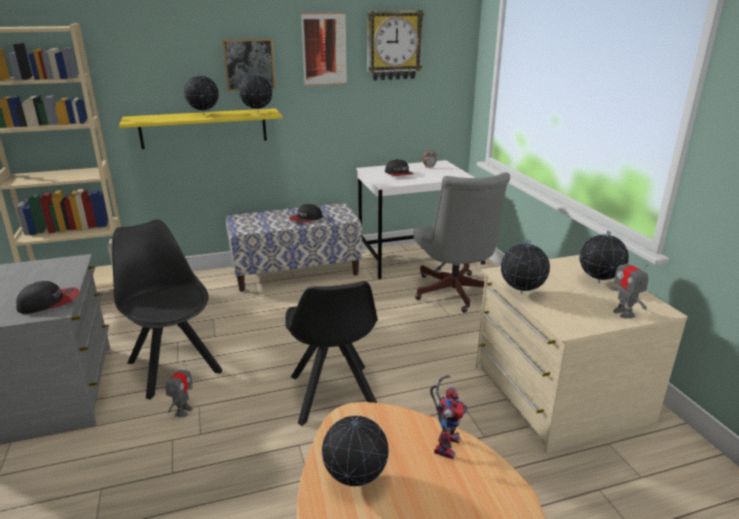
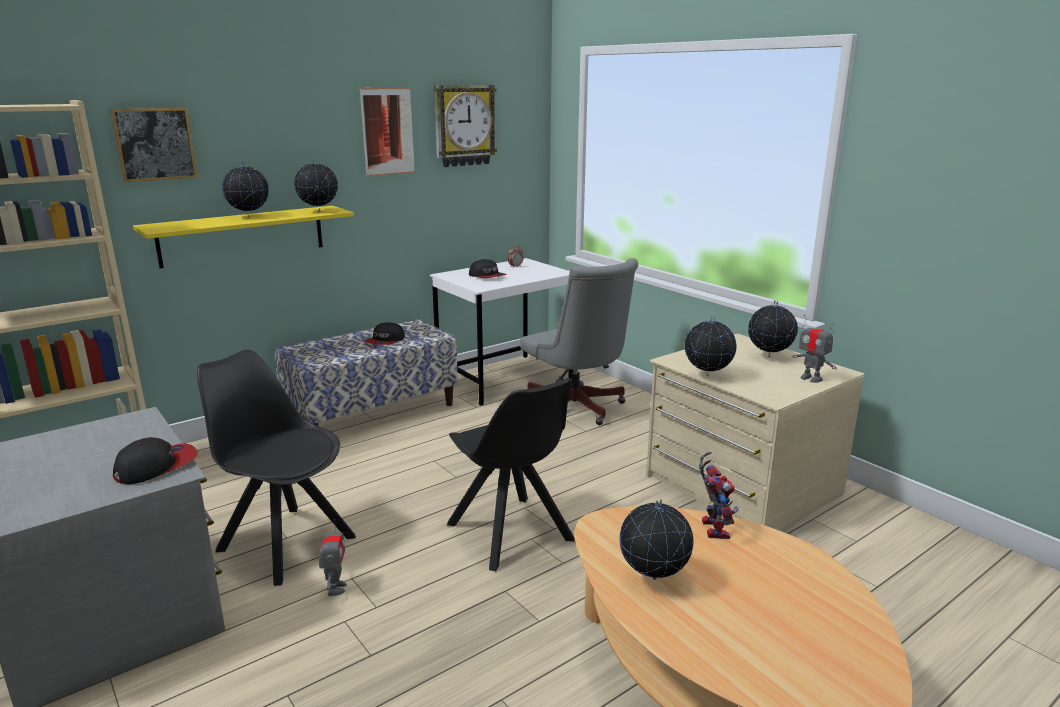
camera: 20 degrees left, 5 degrees down
(249, 64) = (299, 151): picture -> picture (155, 144)

